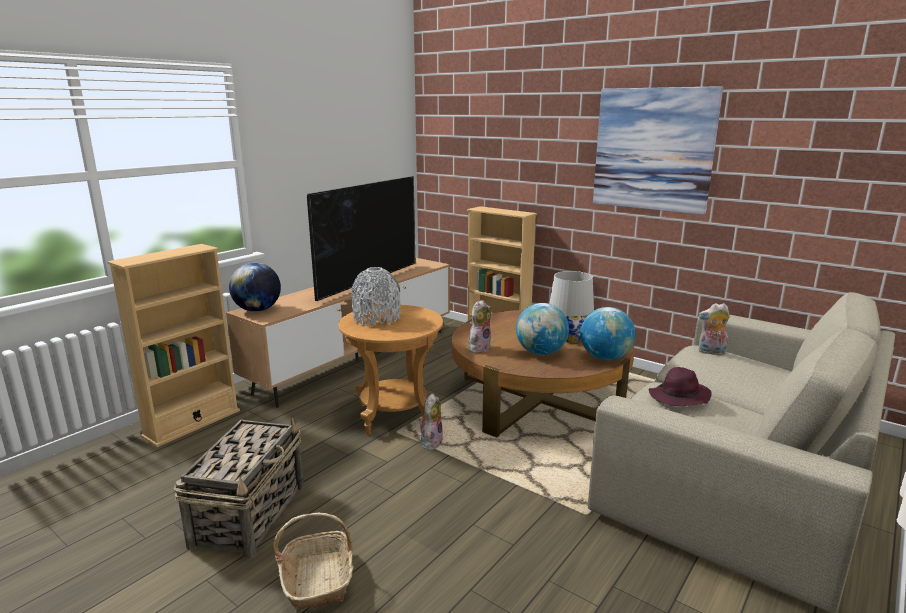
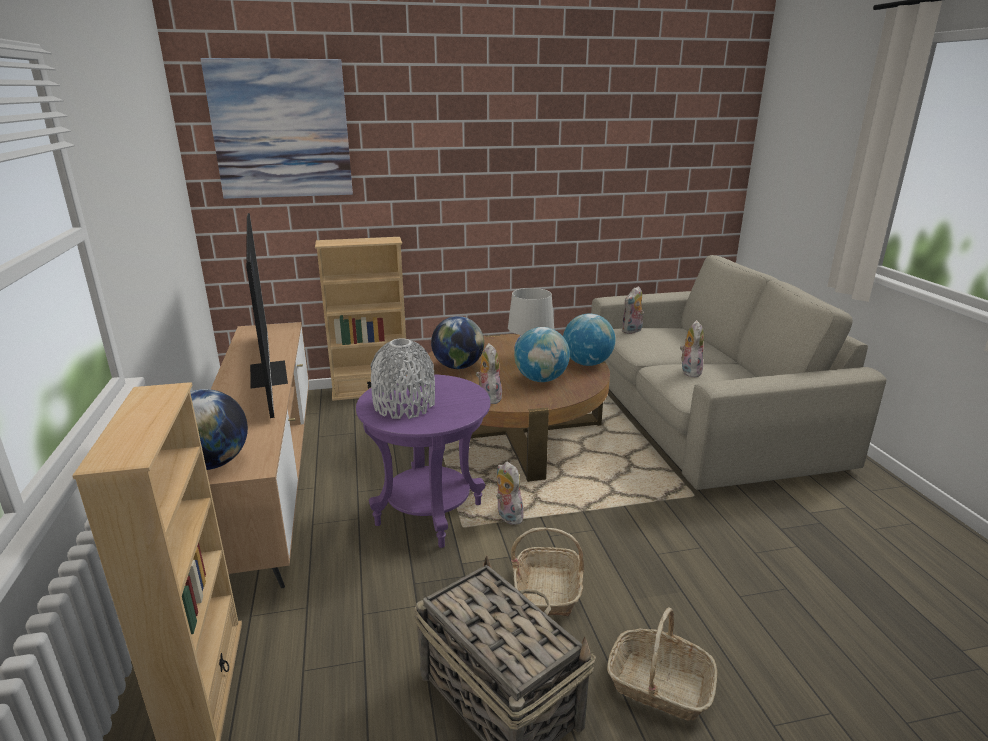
camera: 50 degrees left, 5 degrees up
(370, 491) = (547, 590): none -> basket
(394, 415) = (429, 514): brown side table -> purple side table
(506, 324) = (458, 367): none -> globe
(653, 149) = (523, 153): picture -> picture (281, 130)
(679, 397) = (689, 371): purple hat -> plush toy

